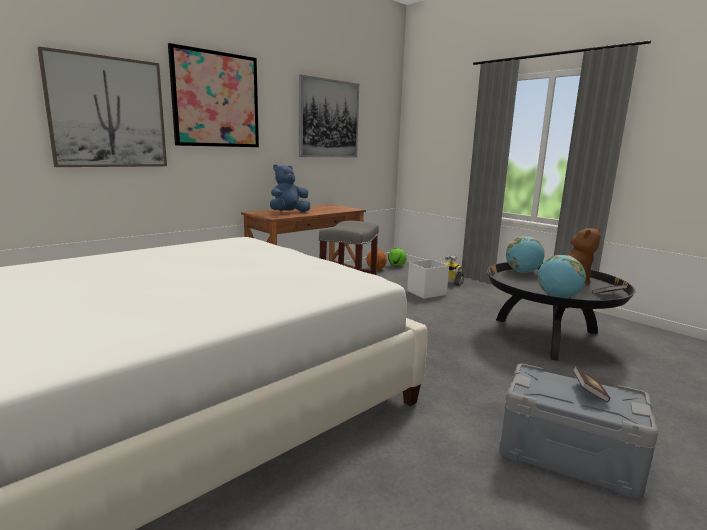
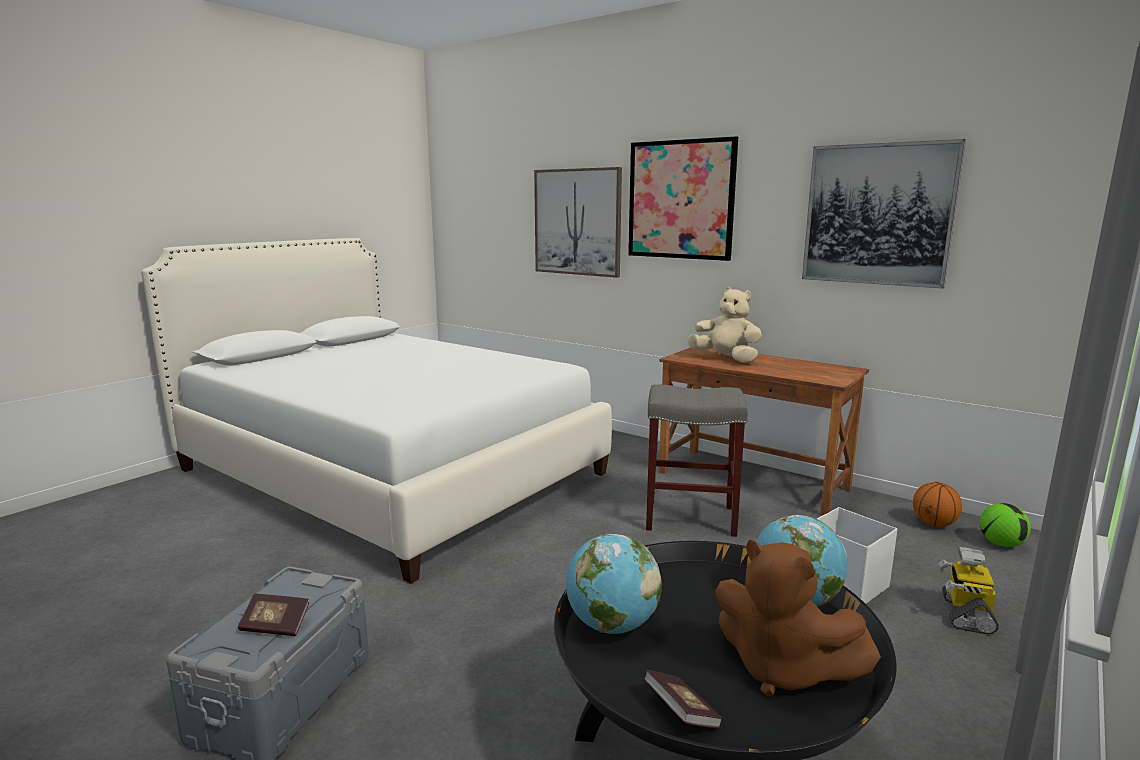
camera: 80 degrees right, 0 degrees up
(288, 212) = (725, 359): blue plush toy -> beige plush toy

